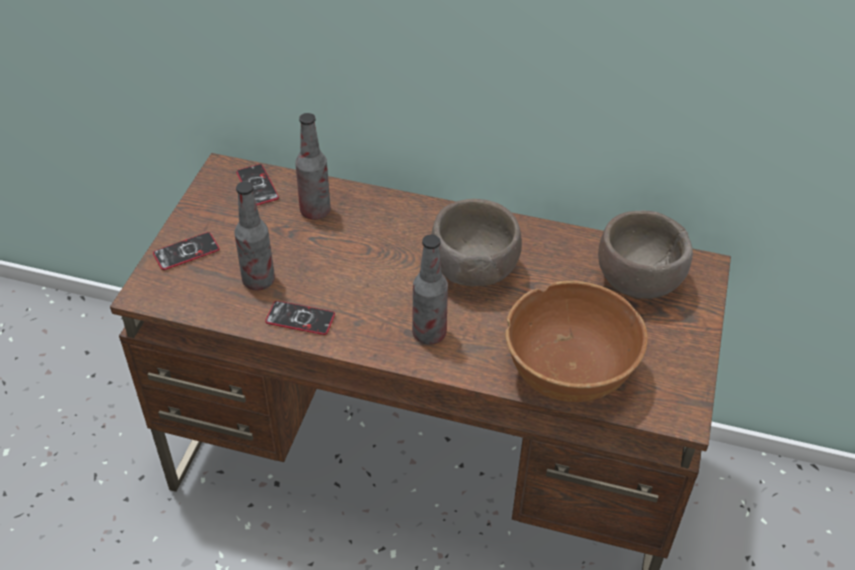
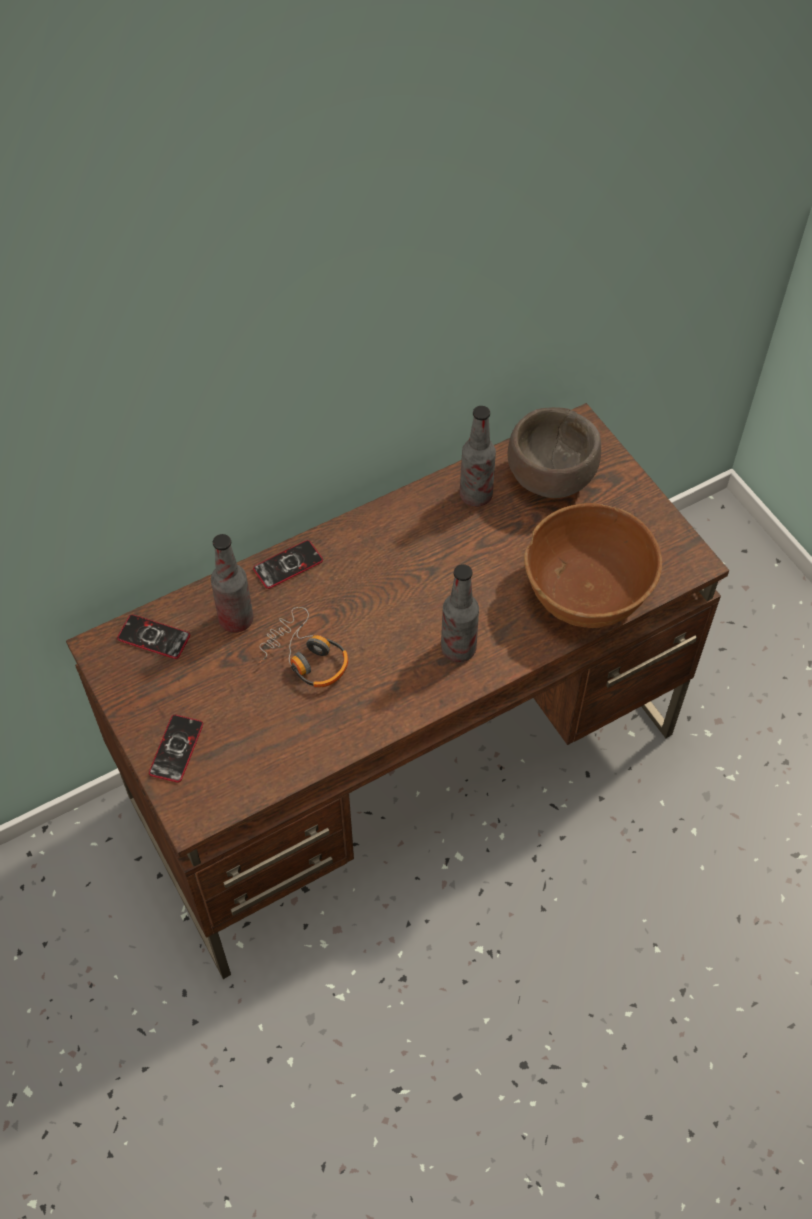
camera: 45 degrees left, 10 degrees up
(258, 280) = (272, 720): bottle -> bottle (475, 495)
(300, 319) = (348, 722): phone -> phone (288, 565)
(327, 262) = (306, 657): none -> headphones
(472, 271) = (426, 569): brown bowl -> none

